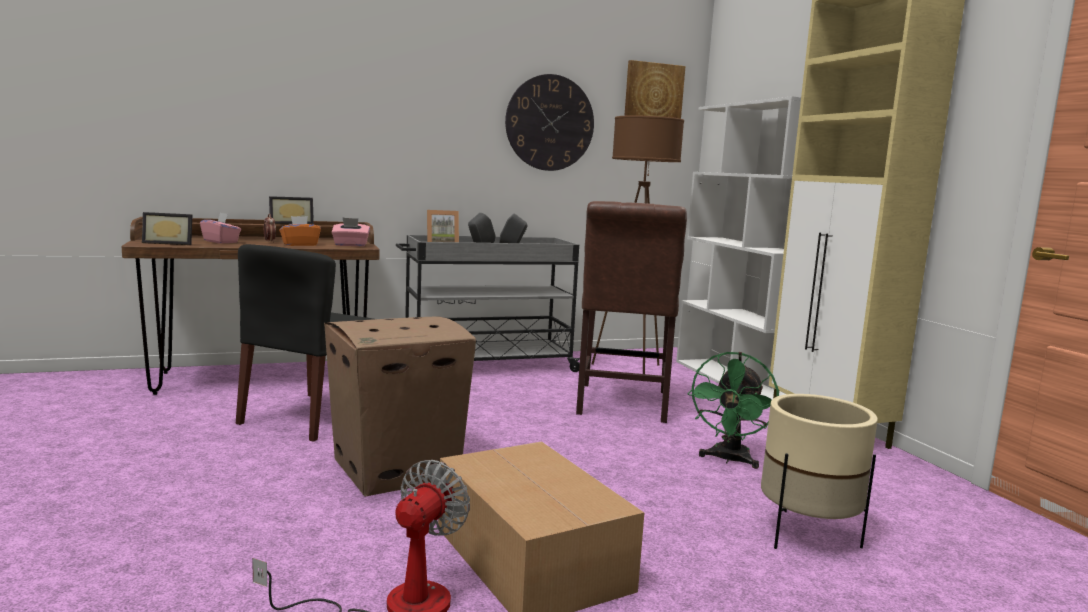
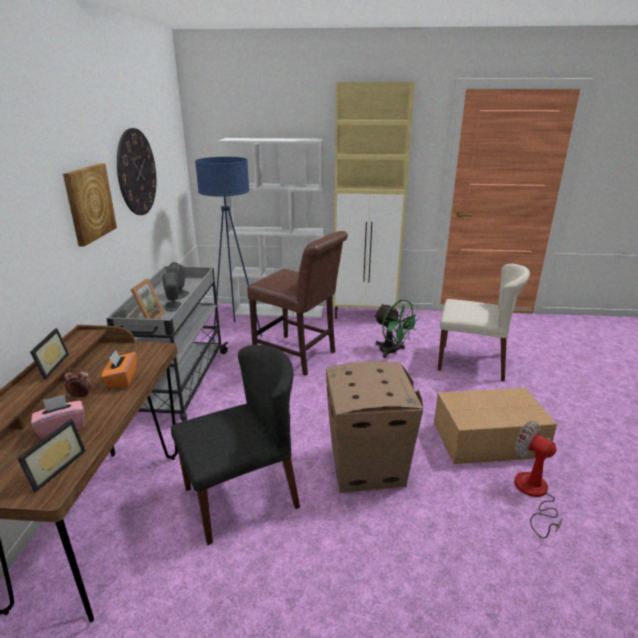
camera: 65 degrees left, 15 degrees up
(311, 416) = (242, 496): black chair -> black chair turned 75 degrees counterclockwise
(350, 245) = (142, 353): pink tissue box -> none
(630, 369) = (235, 333): brown floor lamp -> blue floor lamp
(653, 95) = (168, 130): picture -> picture (89, 203)
(806, 535) = (472, 362): beige planter -> beige chair

